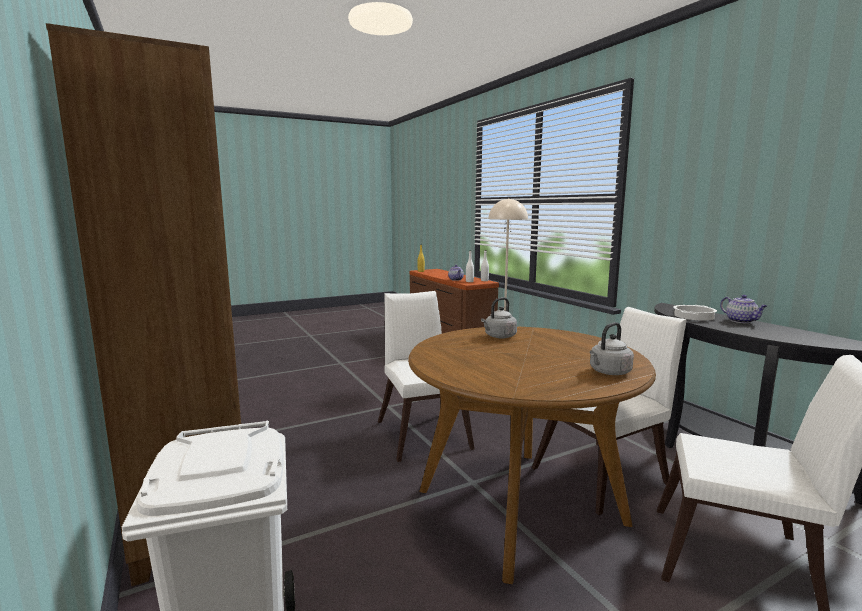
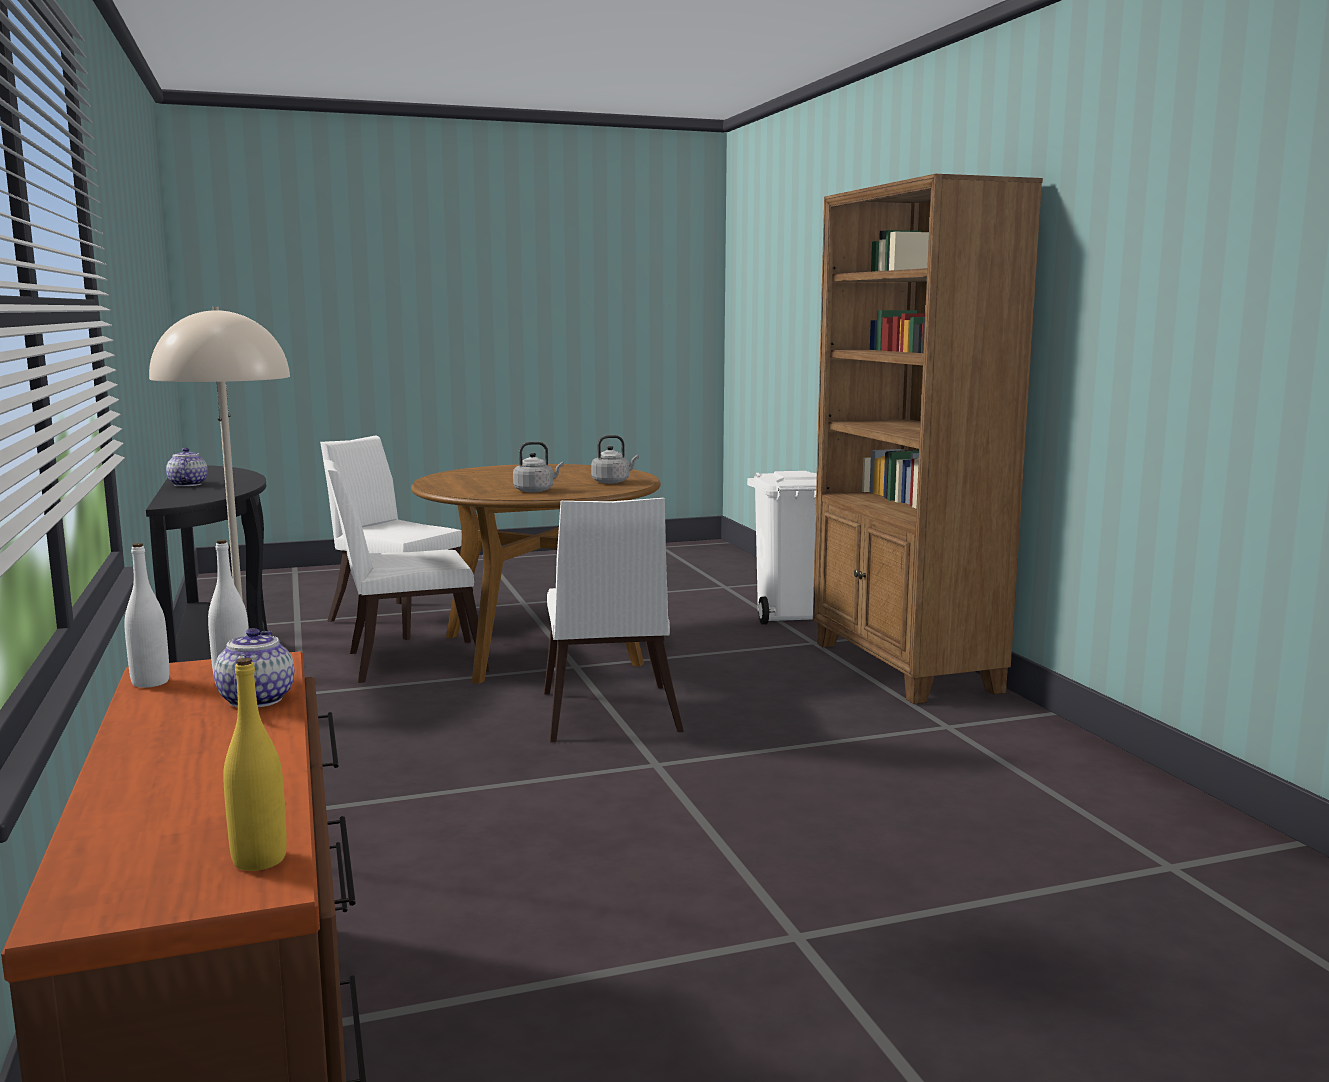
camera: 170 degrees left, 0 degrees up
(608, 372) = (492, 470): grey kettle -> grey kettle (612, 482)
(693, 316) = (218, 490): cooking pot -> none

